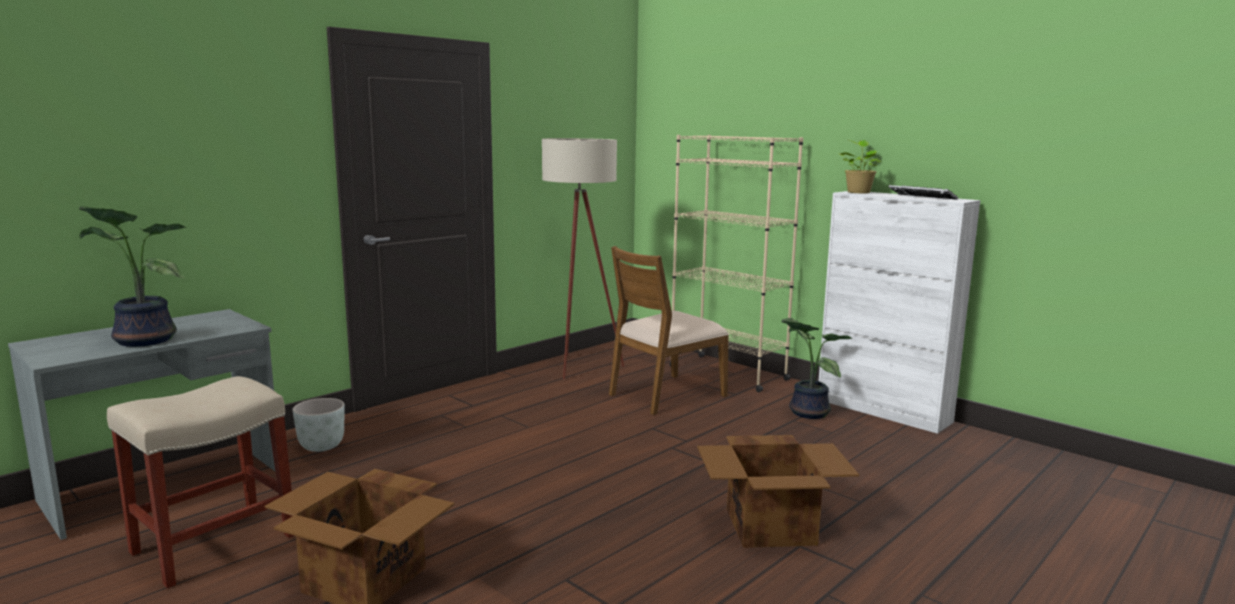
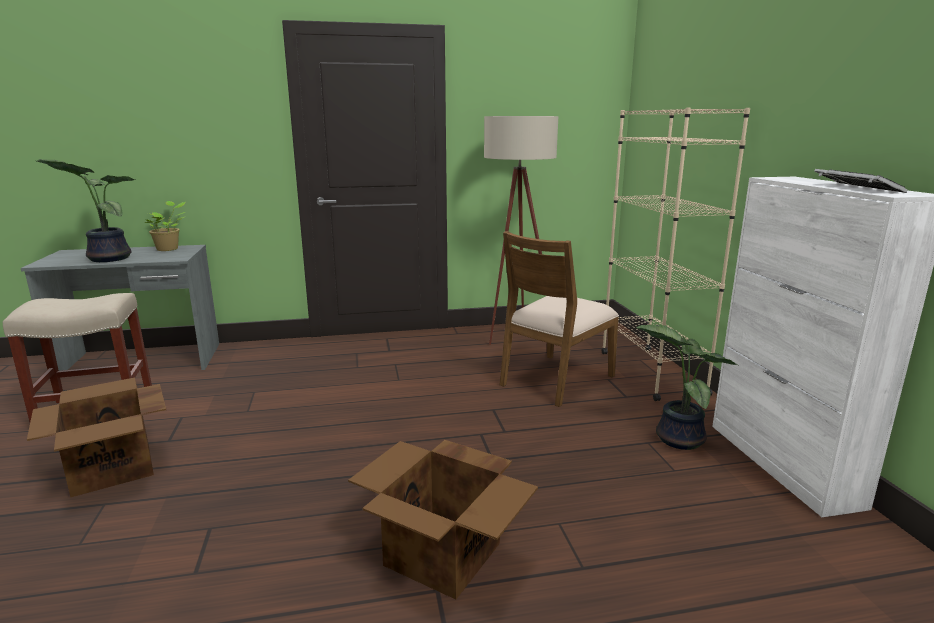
camera: 35 degrees right, 5 degrees up
(321, 446) = (252, 357): grey planter -> none
(665, 395) = (555, 380): brown chair -> brown chair turned 45 degrees counterclockwise
(858, 192) = (786, 178): potted plant -> potted plant (169, 249)

